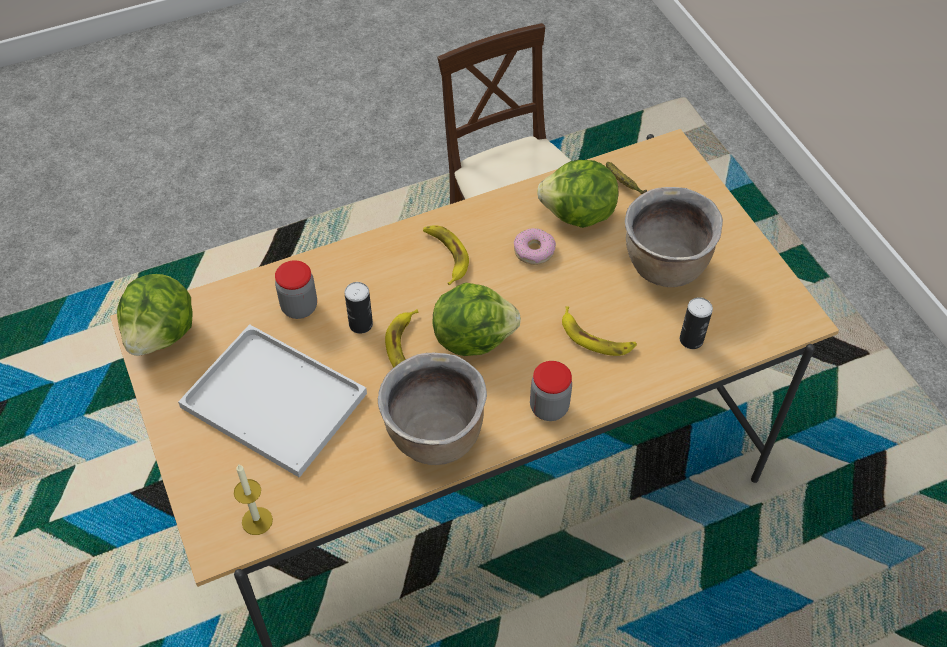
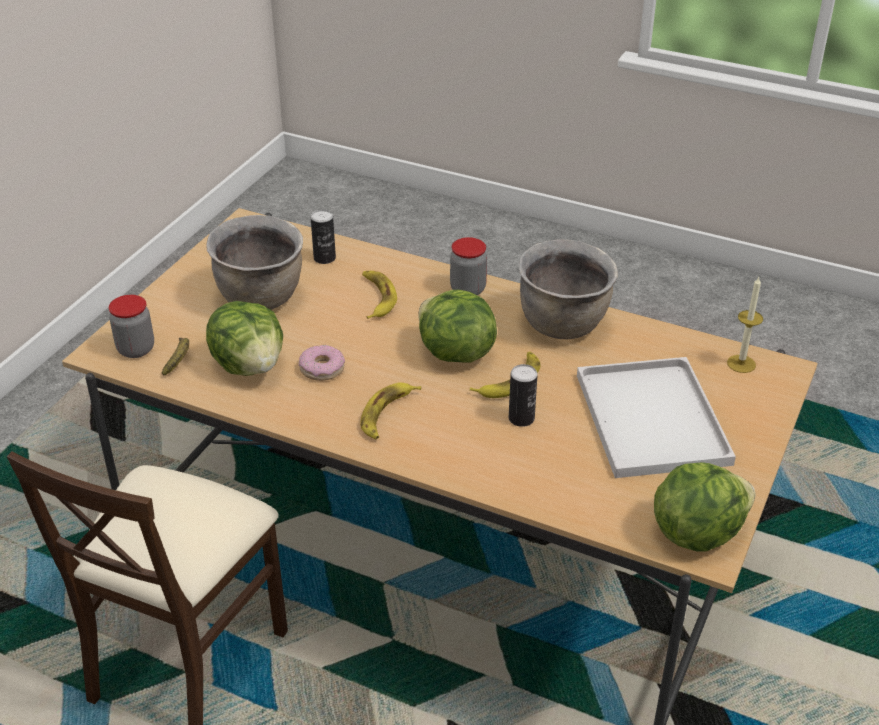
camera: 130 degrees left, 15 degrees down
(299, 307) = (553, 465): jar -> jar (136, 349)

